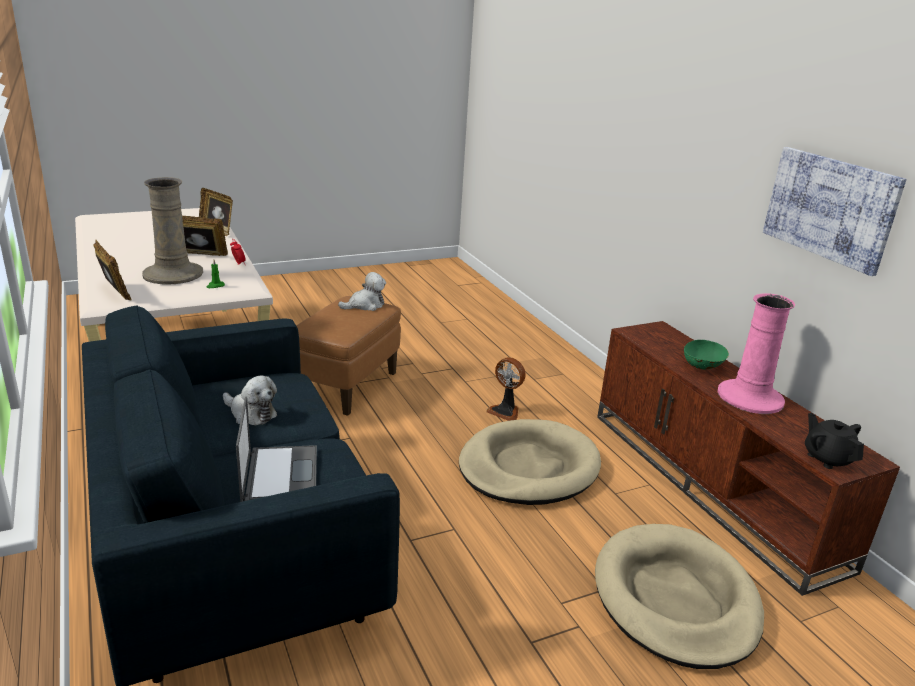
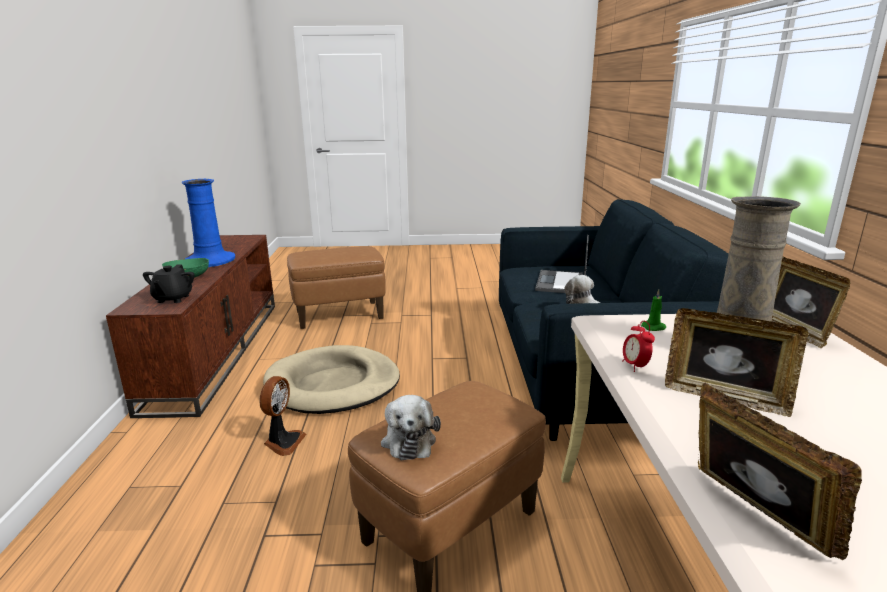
camera: 155 degrees left, 5 degrees down
(365, 305) = (409, 440): plush toy -> plush toy turned 90 degrees counterclockwise
(505, 411) = (283, 442): fan -> fan turned 45 degrees clockwise
(675, 599) = (340, 315): beige dog bed -> brown ottoman
(750, 398) = (210, 260): pink vase -> blue vase
(827, 458) = (245, 239): black teapot -> black teapot (173, 298)
(830, 208) = (145, 110): picture -> none

